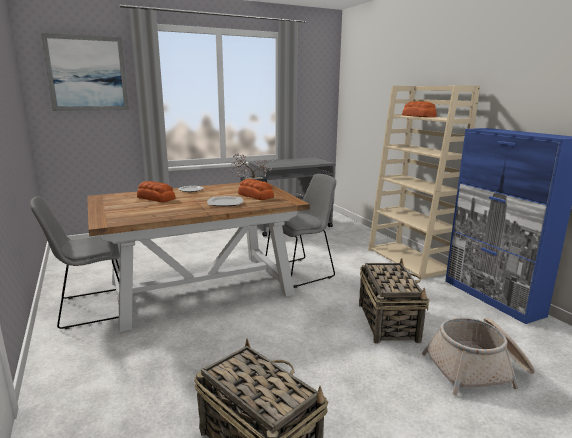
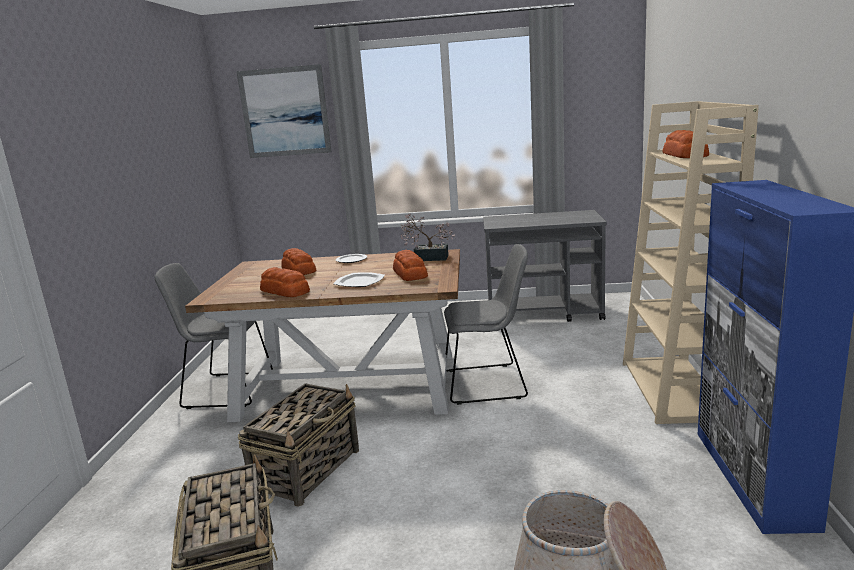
camera: 30 degrees right, 0 degrees up
(171, 212) = (285, 291): none -> bread
(387, 321) = (532, 477): basket -> basket (308, 469)

